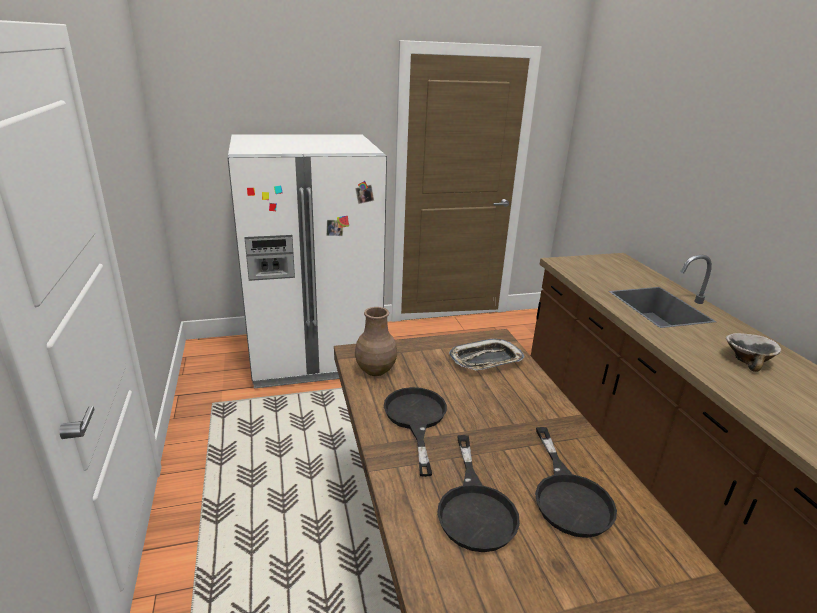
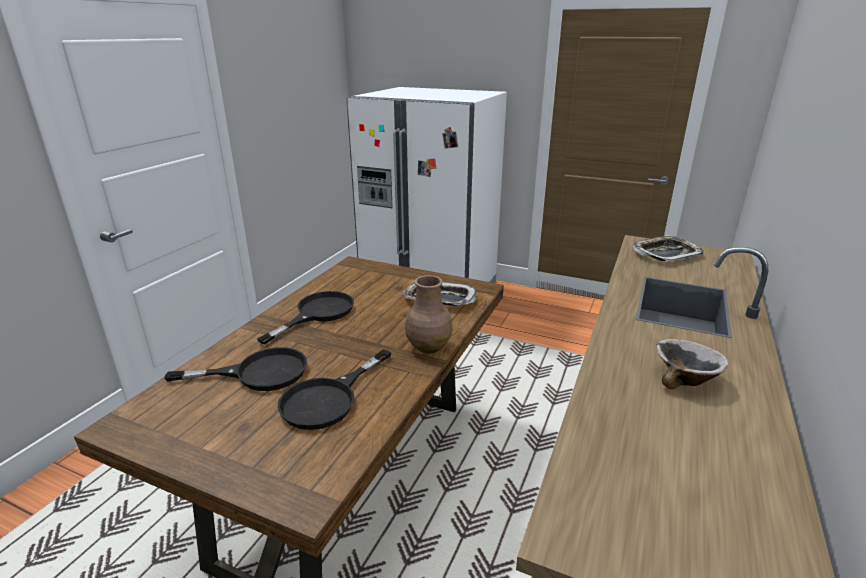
camera: 40 degrees right, 0 degrees up
(375, 370) = (346, 278): brown vase -> brown vase (428, 347)
(475, 507) = (258, 373): black frying pan -> black frying pan turned 135 degrees counterclockwise
(588, 267) = (666, 253): none -> tray

